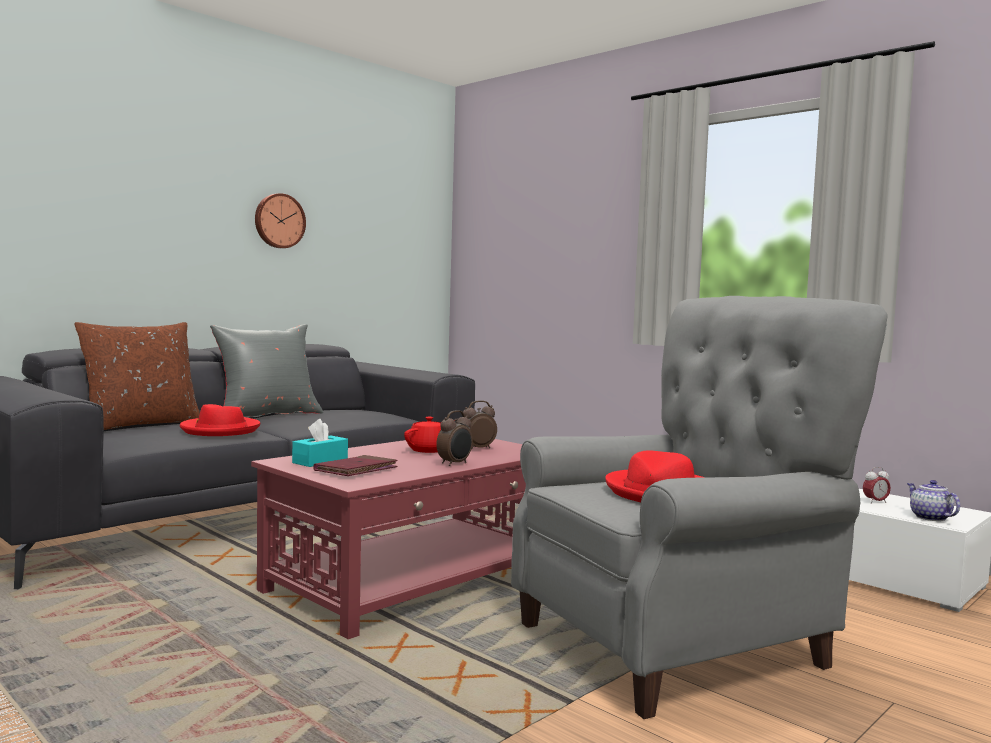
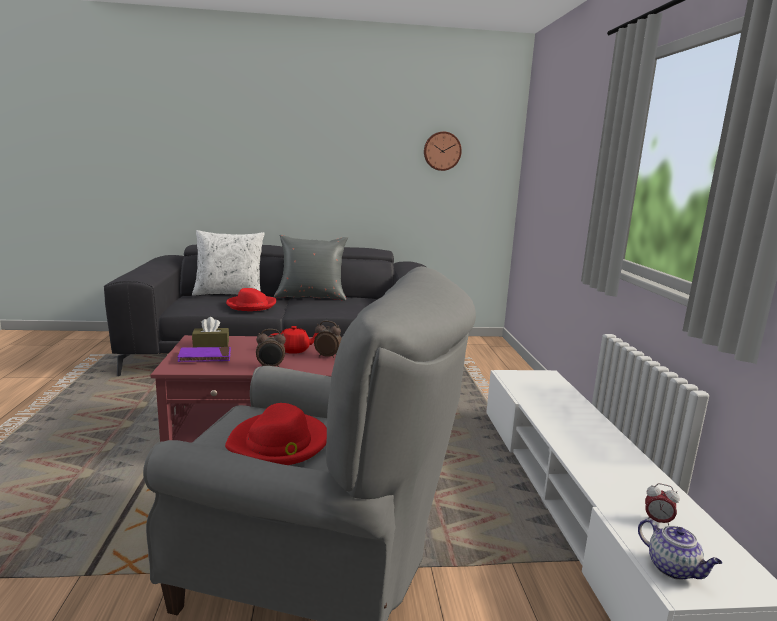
camera: 40 degrees right, 10 degrees up
(141, 425) = (229, 294): brown pillow -> white pillow
(279, 221) = (359, 160): wall clock -> wall clock (442, 151)
(320, 461) = (211, 344): turquoise tissue box -> brown tissue box
(356, 470) = (205, 357): red book -> purple book
(929, 517) = (673, 569): teapot -> teapot turned 120 degrees clockwise

